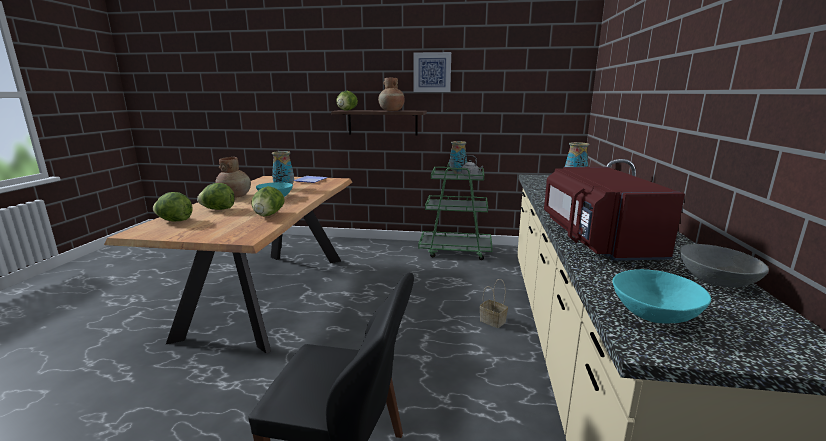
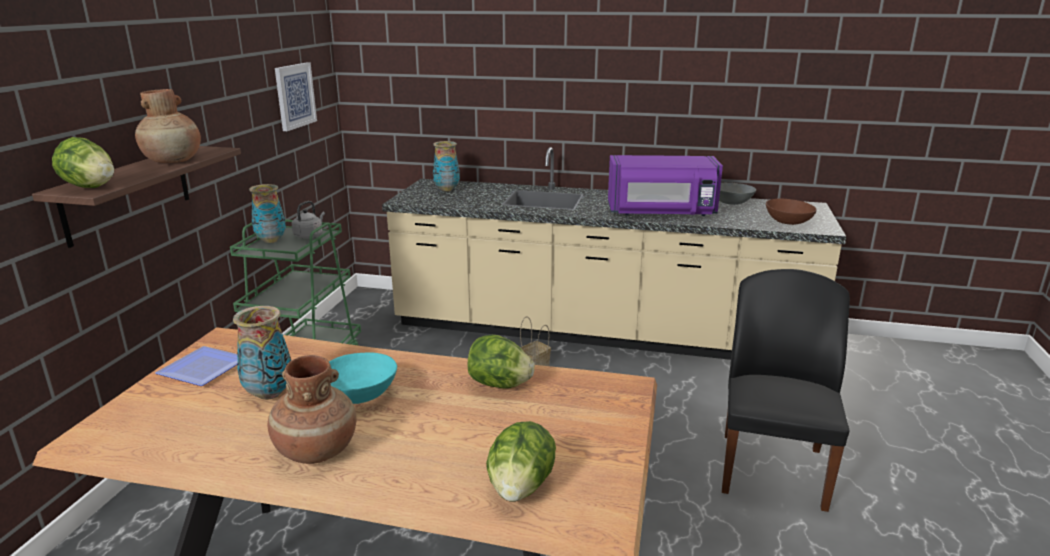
camera: 85 degrees left, 5 degrees up
(218, 209) = (439, 449): lettuce -> none
(432, 72) = (184, 67): picture -> picture (294, 96)
(596, 240) = (661, 213): red microwave -> purple microwave
(653, 314) = (787, 222): turquoise bowl -> brown bowl

